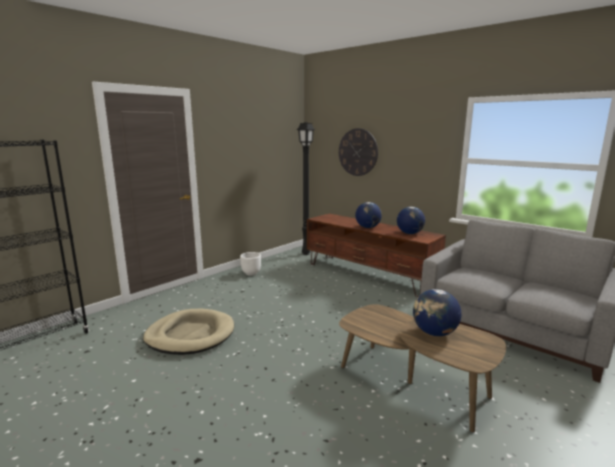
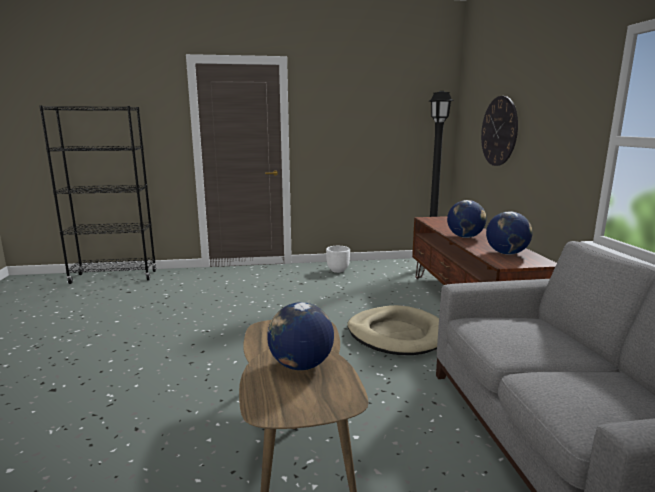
camera: 40 degrees right, 0 degrees up
(190, 335) = (201, 304): beige dog bed -> beige dog bed (397, 334)

